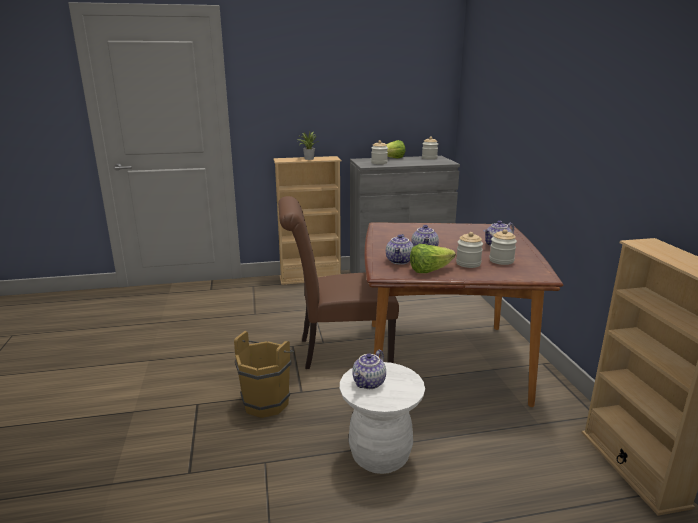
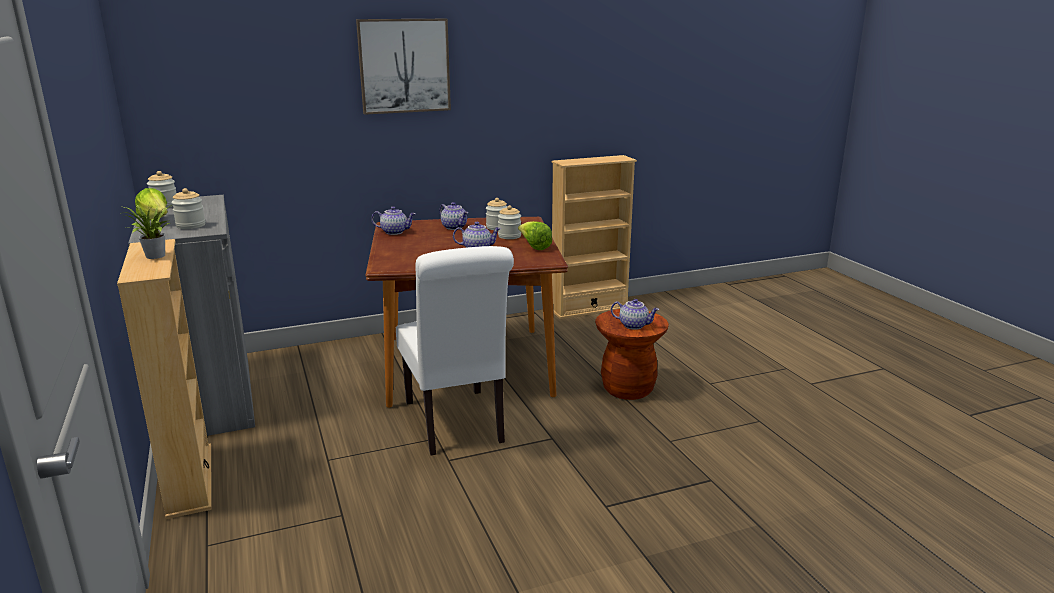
camera: 100 degrees left, 0 degrees up
(268, 401) = (578, 456): brown bucket -> none
(338, 351) = (456, 425): brown chair -> white chair
(380, 455) = (628, 389): white stool -> brown stool
(400, 261) = (513, 256): teapot -> teapot (394, 232)
(563, 84) = (404, 66): none -> picture

